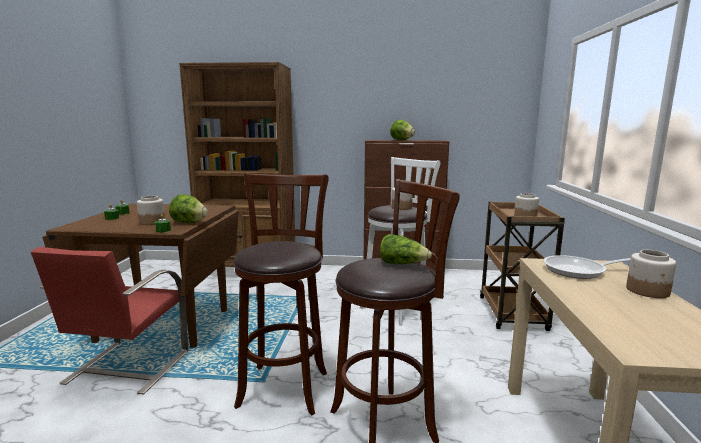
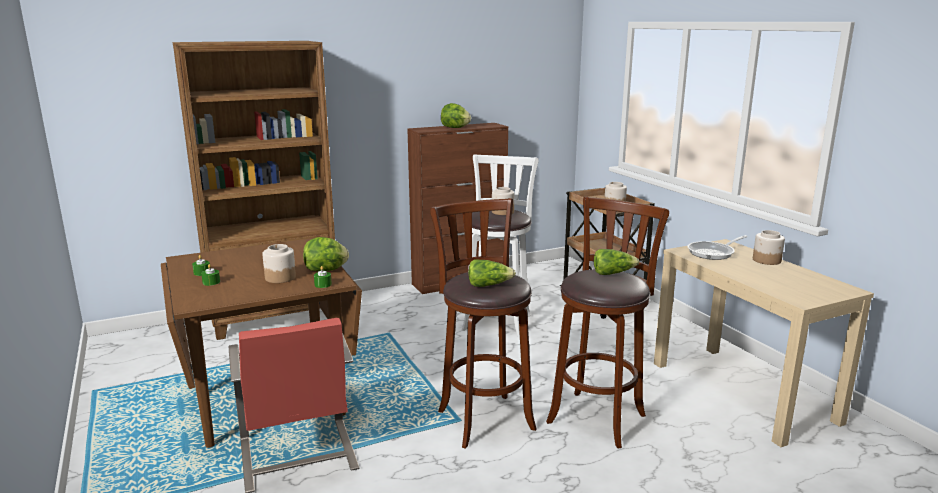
camera: 30 degrees left, 5 degrees up
(268, 252) = (489, 285): none -> lettuce

